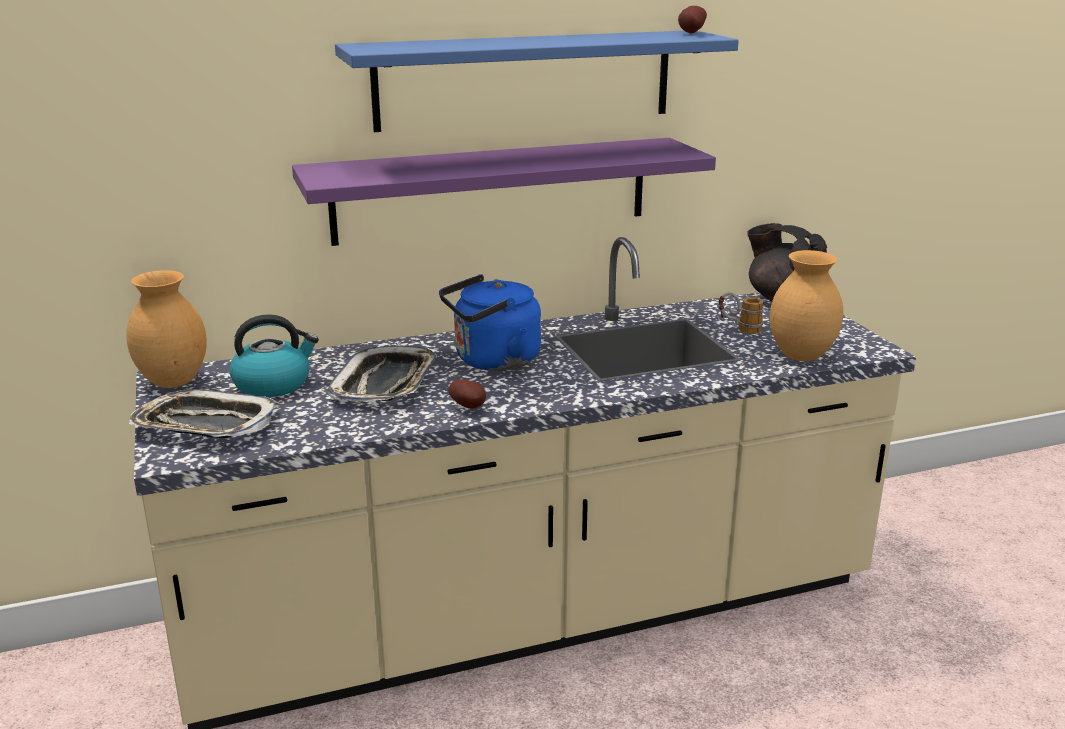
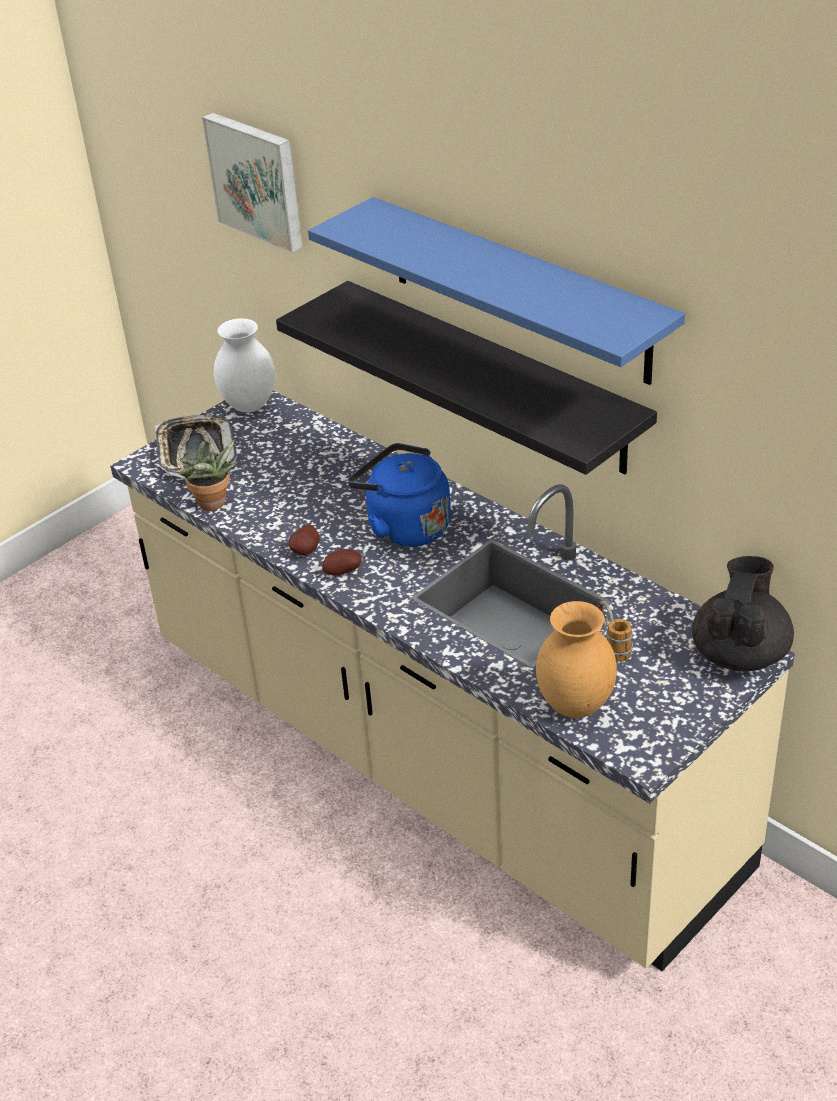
camera: 65 degrees right, 15 degrees up
(136, 88) = (257, 180): none -> picture
(172, 382) = (248, 406): brown vase -> white vase
(273, 384) = (278, 447): kettle -> none
(319, 435) = (213, 505): none -> potted plant
(385, 383) = (318, 494): tray -> none
(492, 190) = (491, 376): purple shelf -> black shelf
(690, 33) = (635, 320): potato -> potato (343, 572)

